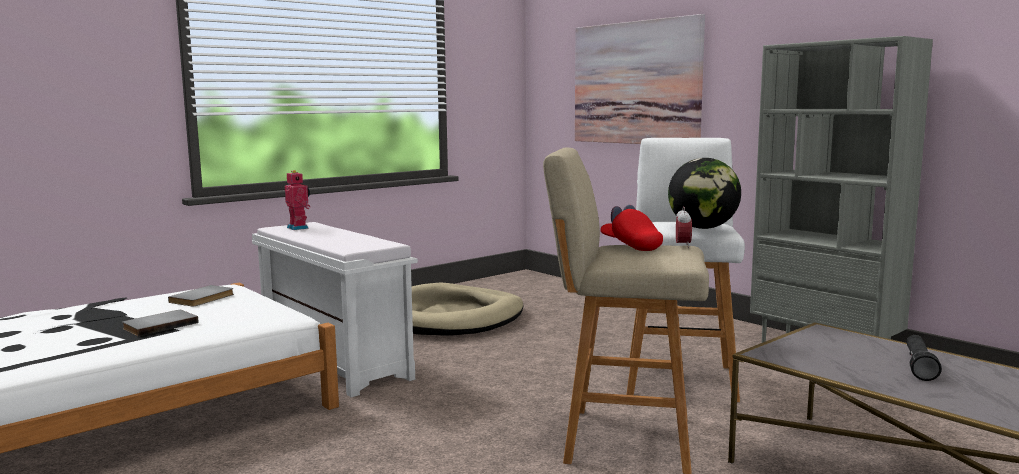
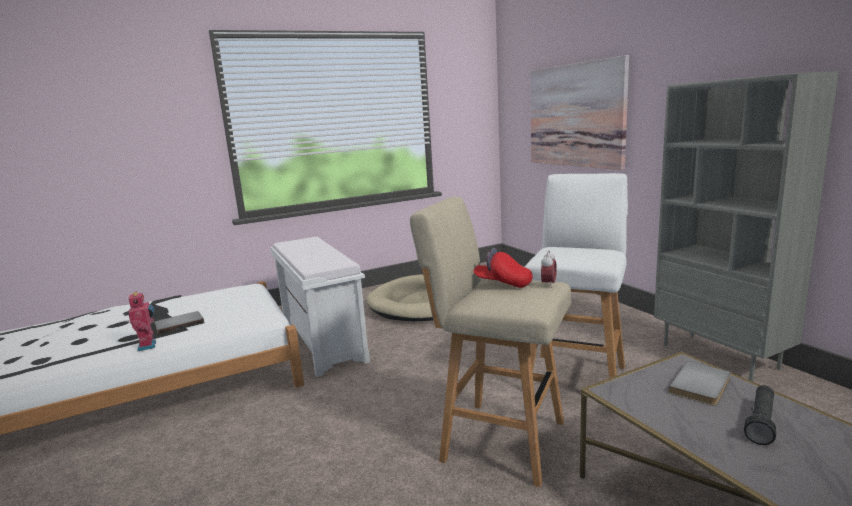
camera: 15 degrees right, 5 degrees up
(203, 298) = (225, 298): grey book -> grey book (702, 386)
(299, 228) = (300, 243): toy robot -> toy robot (148, 346)
(630, 246) = (502, 283): red cap -> red cap turned 45 degrees counterclockwise
(703, 228) = (587, 258): globe -> none

